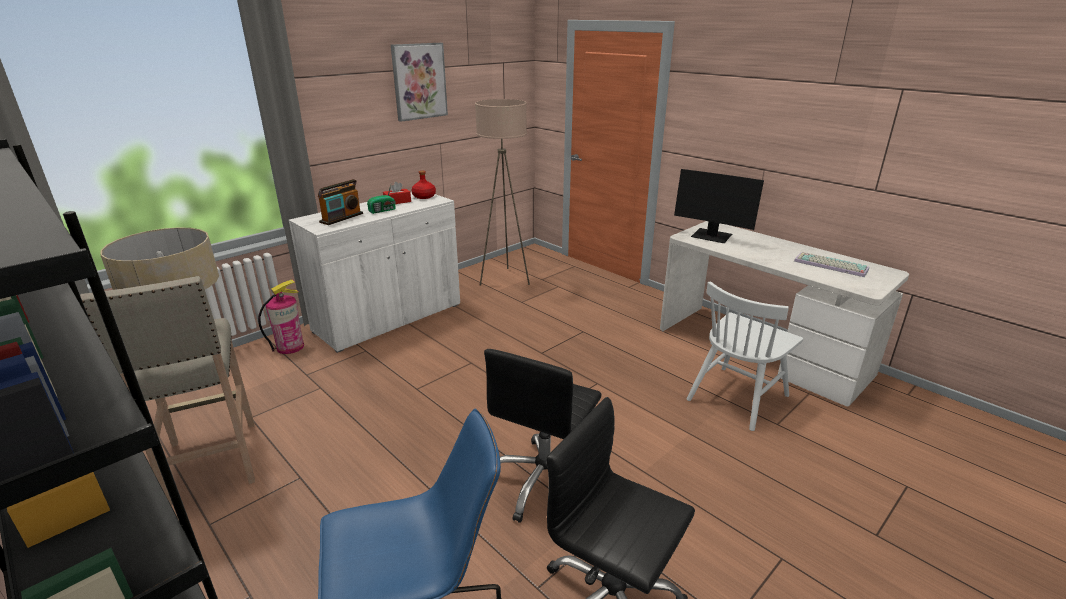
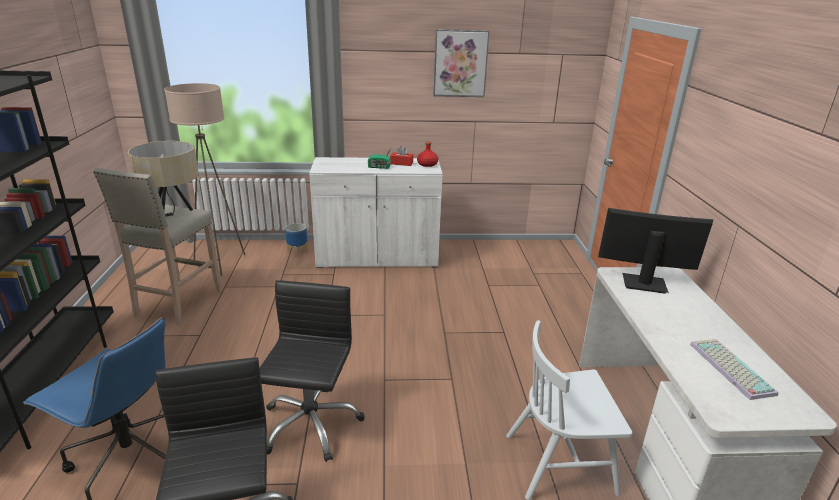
camera: 40 degrees right, 0 degrees up
(290, 347) = (298, 252): fire extinguisher -> planter
(341, 218) = (345, 165): radio -> none
(505, 279) = (502, 261): beige floor lamp -> beige floor lamp (220, 263)
(544, 481) = (310, 424): black office chair -> black office chair turned 120 degrees clockwise
(711, 236) = (644, 283): monitor -> monitor turned 120 degrees clockwise

